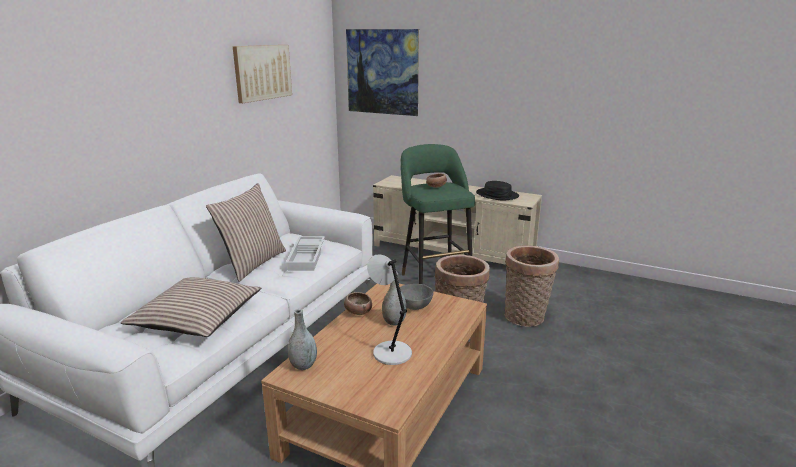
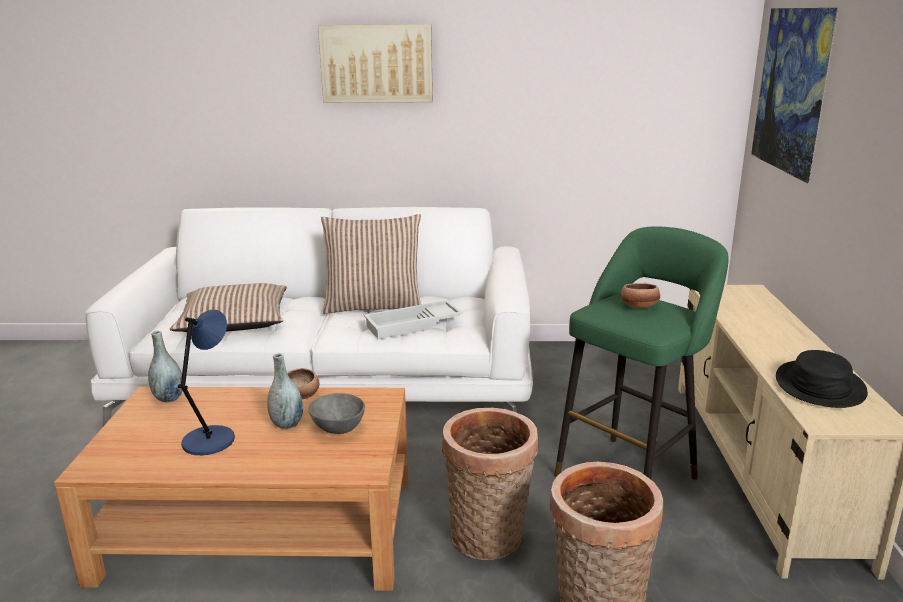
camera: 65 degrees right, 0 degrees up
(262, 72) = (561, 73): picture -> picture (376, 63)
(390, 352) = (210, 439): grey table lamp -> blue table lamp

